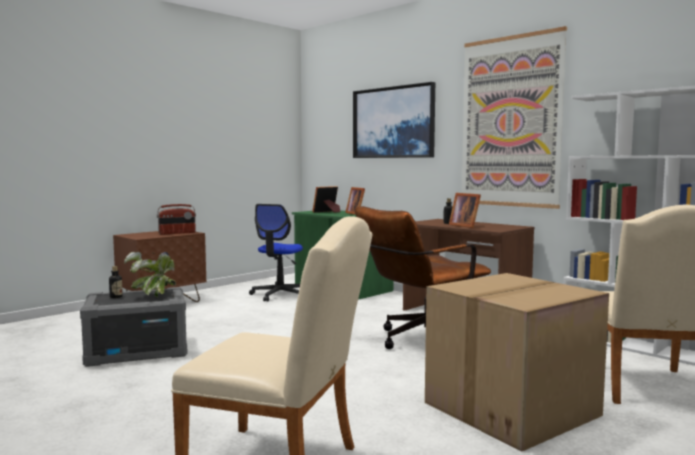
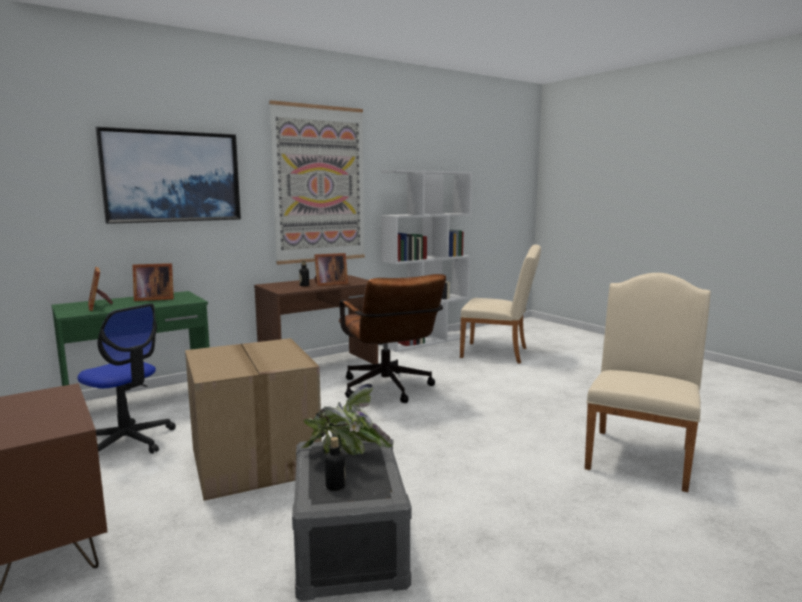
camera: 80 degrees left, 5 degrees up
(177, 233) = (44, 401): radio -> none
(511, 410) = (533, 385): cardboard box -> cardboard box (257, 461)

